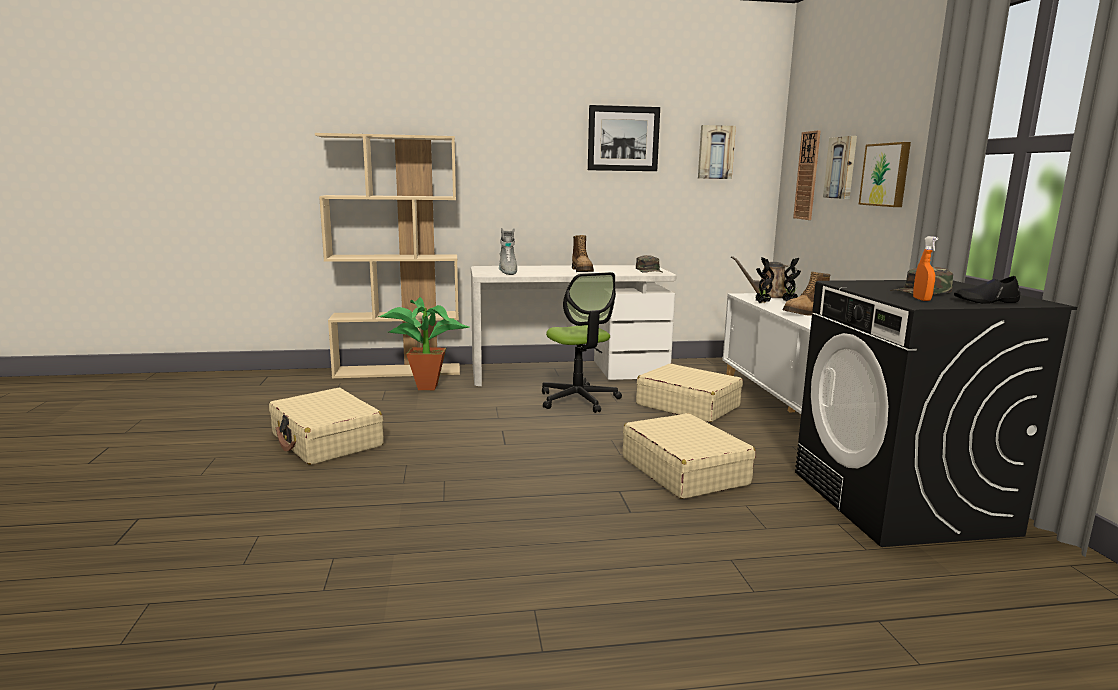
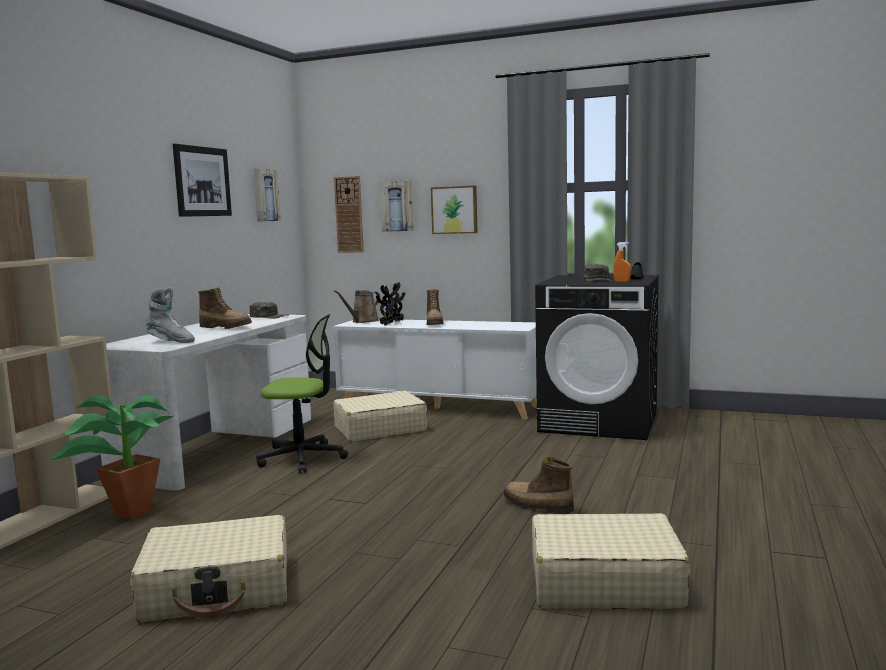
camera: 60 degrees left, 5 degrees down
(565, 516) = (537, 506): none -> boot
(684, 471) = (499, 457): beige suitcase -> beige suitcase (603, 582)

